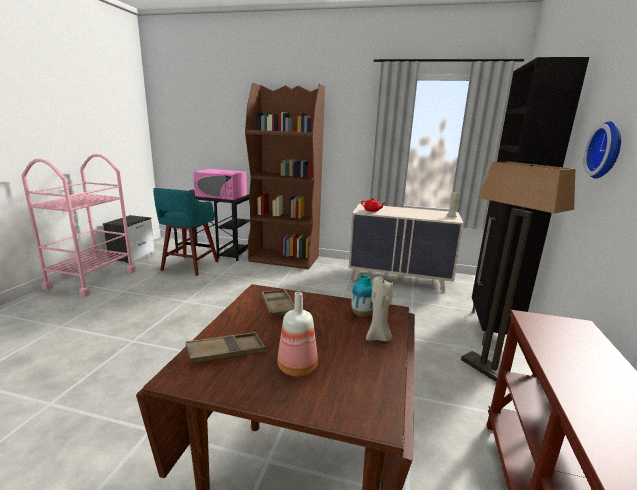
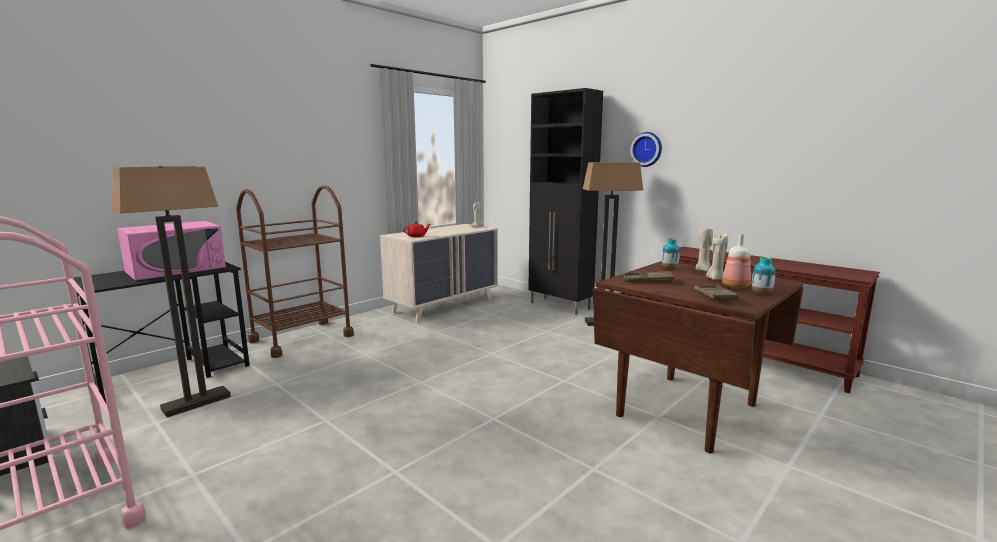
camera: 60 degrees left, 5 degrees down
(189, 266) = (196, 403): turquoise stool -> floor lamp
(267, 392) = (761, 293): none -> vase
(285, 259) = (302, 338): brown bookcase -> brown cart
(331, 349) = (715, 279): none -> beige candle

